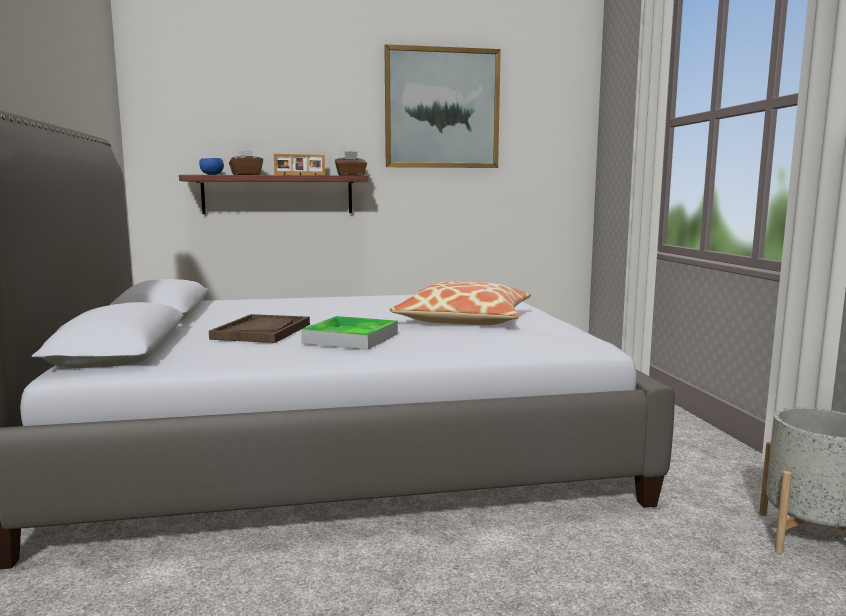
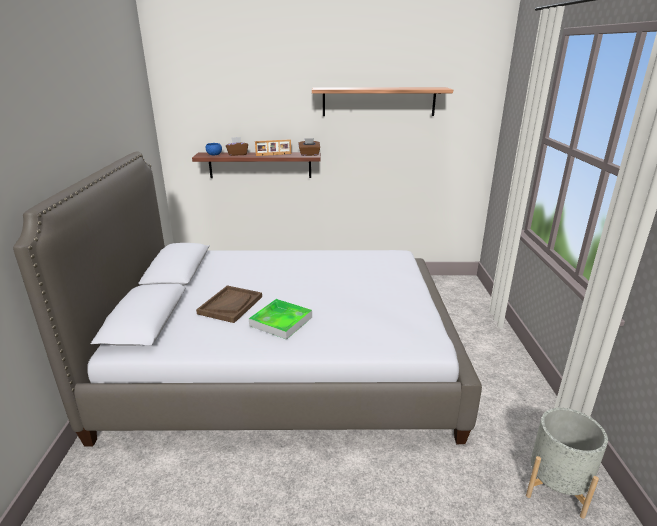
camera: 10 degrees right, 15 degrees up
(442, 108) = (379, 101): picture -> shelf
(464, 320) = (362, 298): pillow -> none

